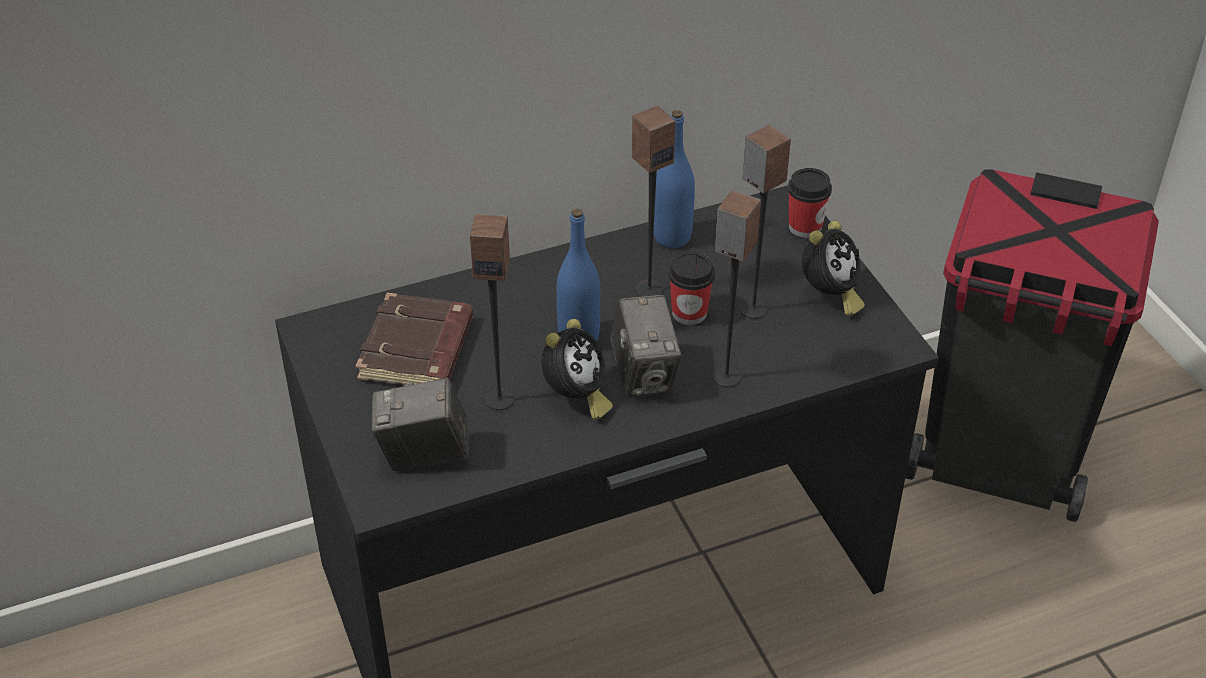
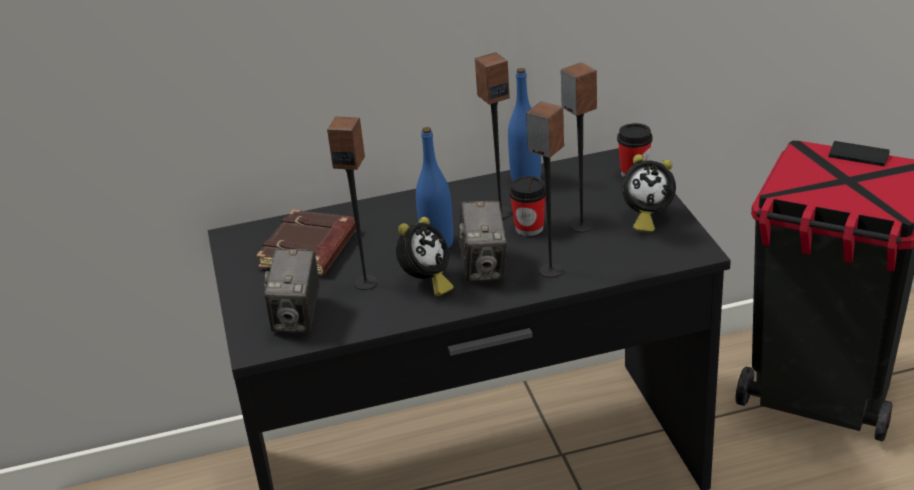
camera: 10 degrees right, 10 degrees down
(424, 454) = (297, 318): camera -> camera turned 90 degrees counterclockwise
(829, 296) = (646, 218): alarm clock -> alarm clock turned 45 degrees clockwise

